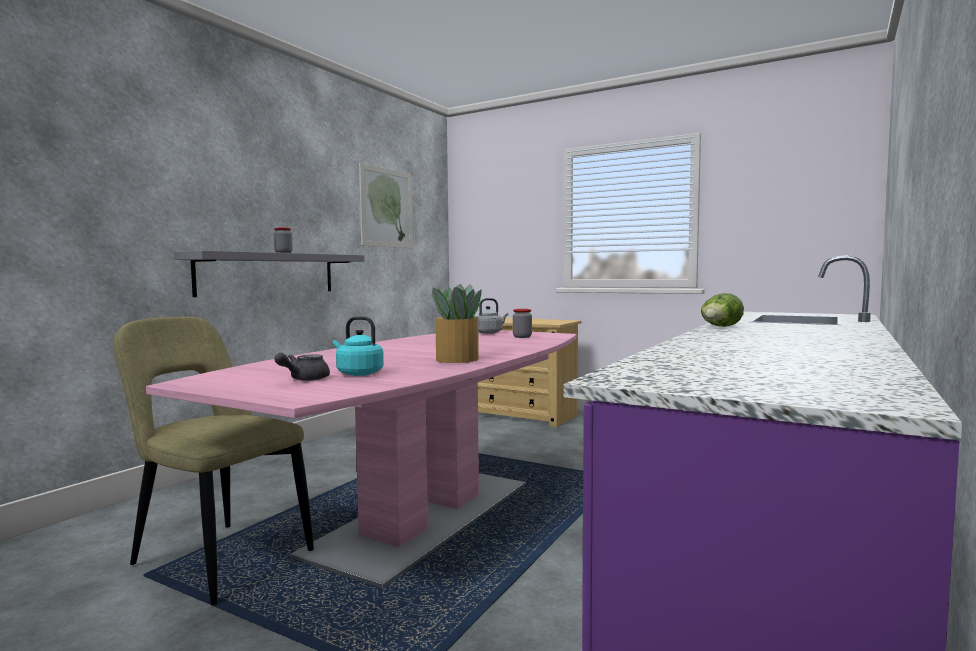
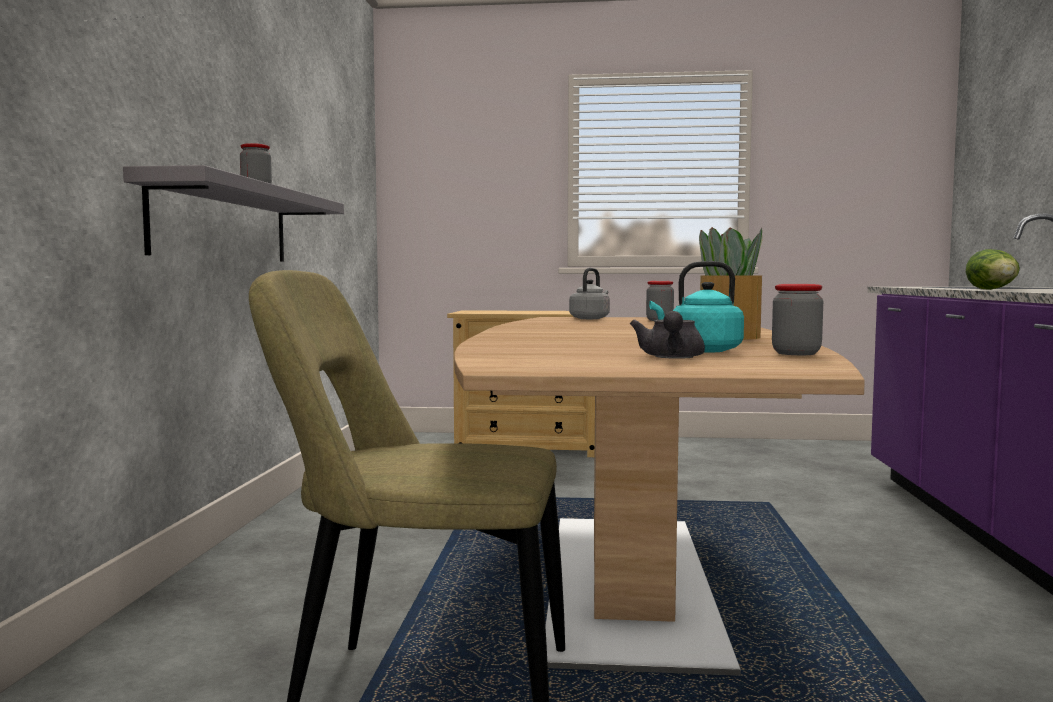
camera: 25 degrees left, 0 degrees up
(386, 208) = (329, 135): picture -> none
(392, 380) = (796, 353): none -> jar
(423, 518) = (628, 583): pink dining table -> brown dining table

